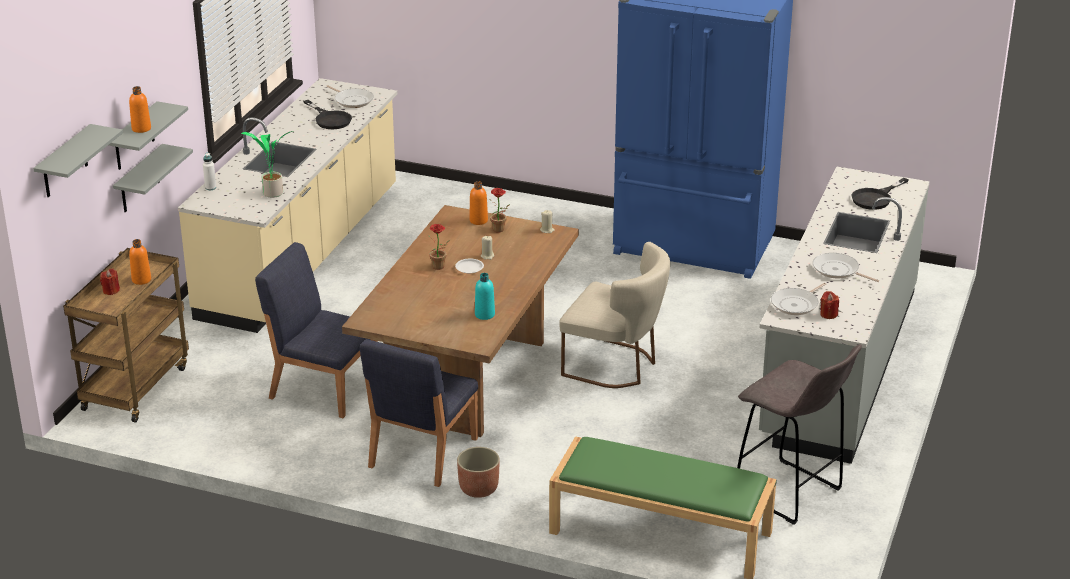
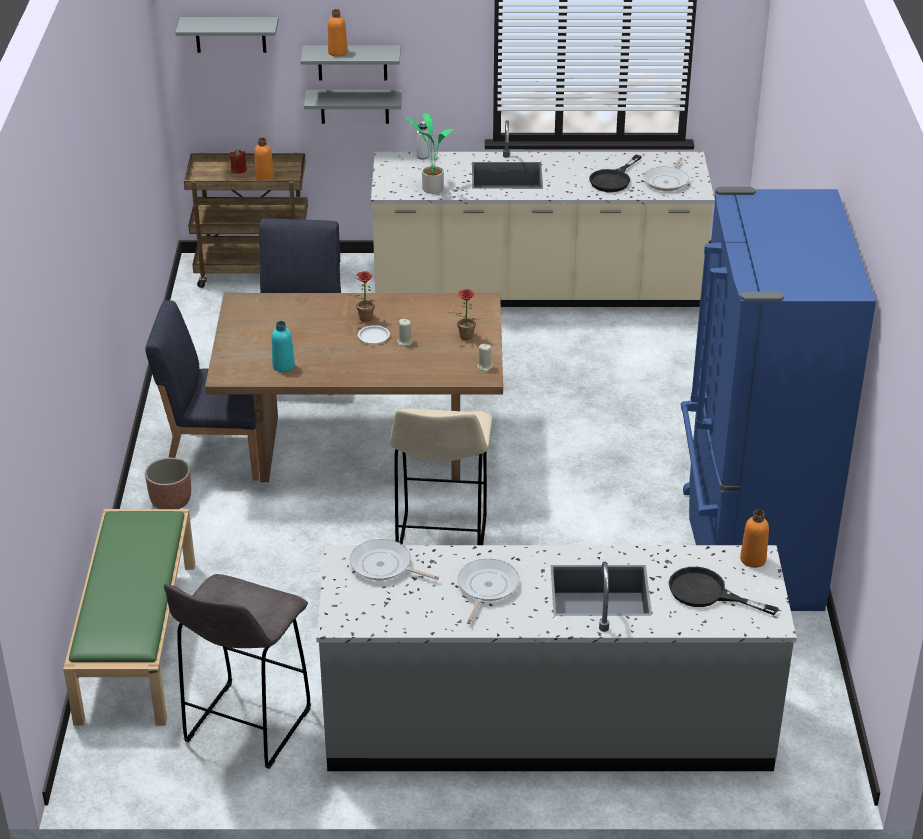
camera: 70 degrees right, 5 degrees up
(478, 220) = (478, 320): orange bottle -> orange bottle (753, 559)
(616, 366) = (441, 543): beige chair -> beige stool
(828, 314) = (372, 596): red candle -> none

